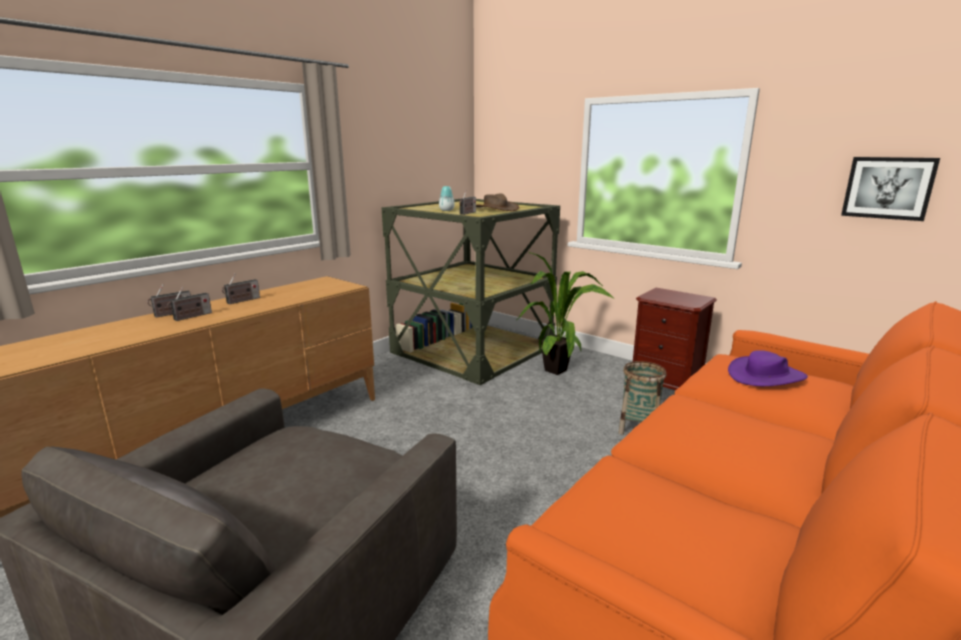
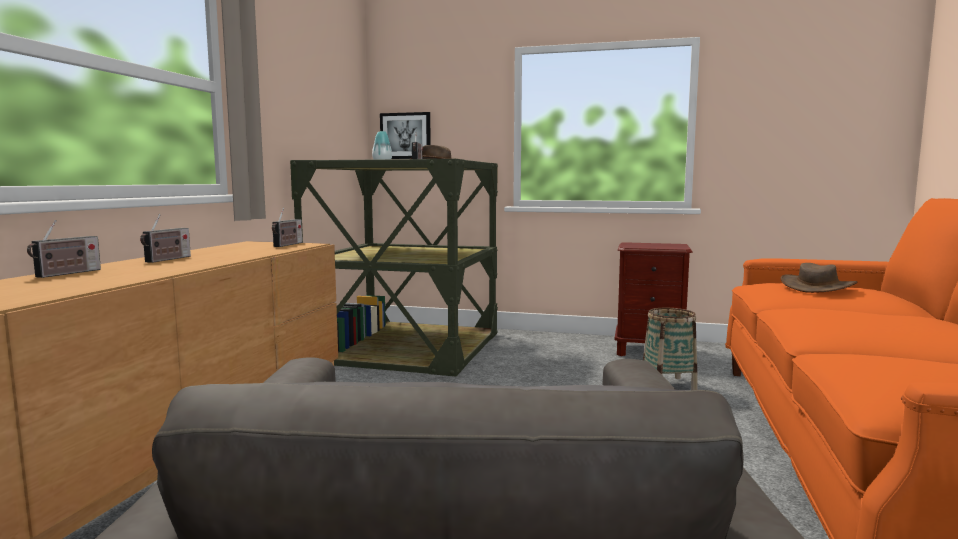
camera: 25 degrees left, 10 degrees down
(191, 317) = (113, 273): radio -> radio (287, 245)
(559, 372) = (530, 353): potted plant -> none
(766, 376) = (818, 287): purple hat -> brown hat
(888, 188) = (823, 124): picture -> picture (405, 136)

